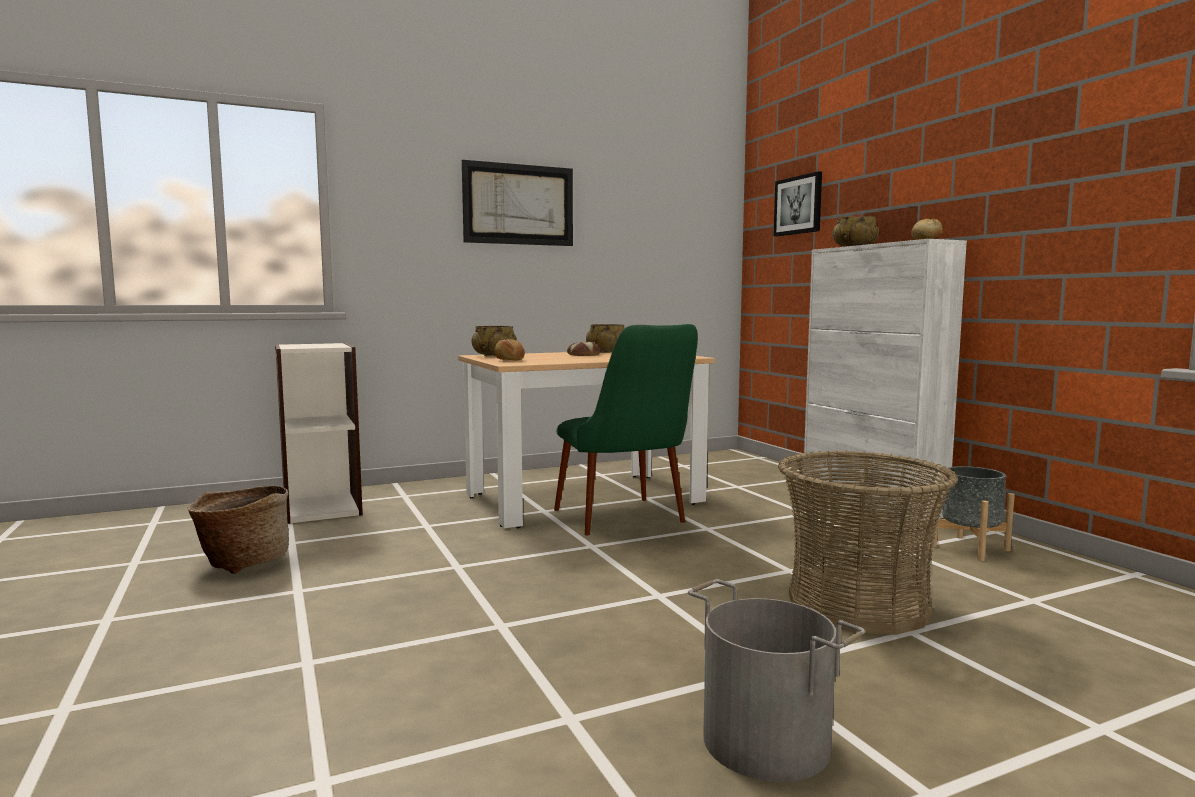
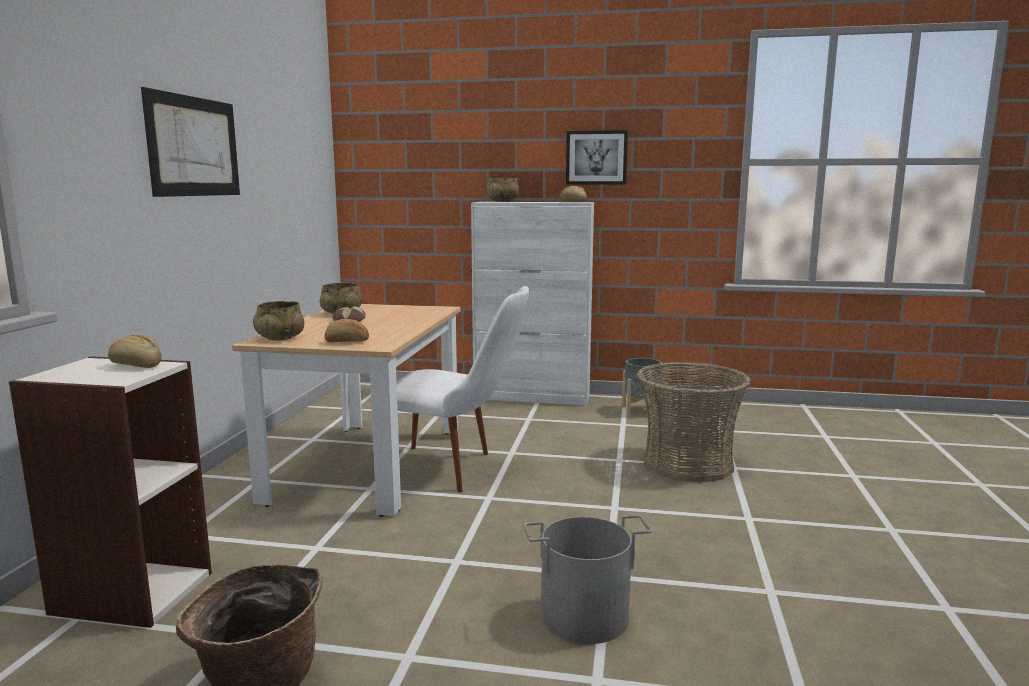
camera: 55 degrees left, 5 degrees up
(331, 345) = (136, 365): none -> bread
(627, 522) = (455, 470): green chair -> white chair
(764, 742) = (828, 546): grey bucket -> grey bucket (585, 617)
(798, 205) = (414, 156): picture -> picture (596, 157)

